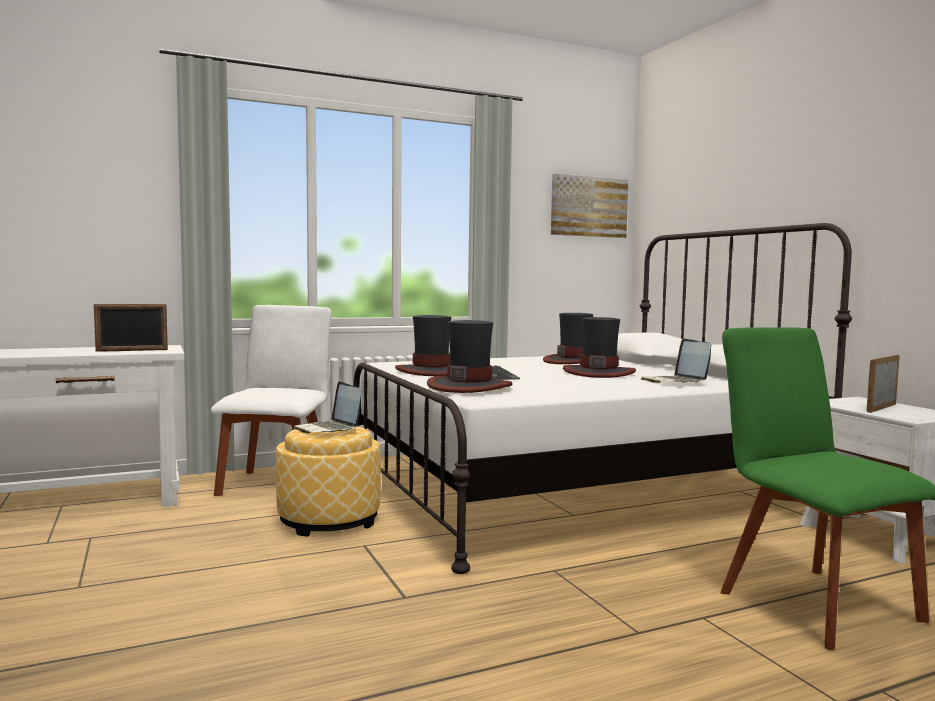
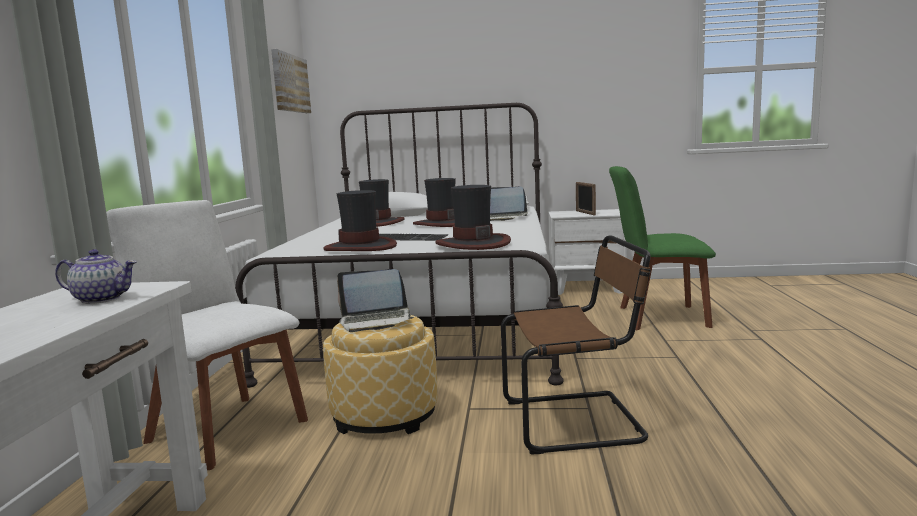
camera: 60 degrees left, 5 degrees up
(132, 350) = (102, 299): picture frame -> teapot
(365, 596) = (577, 421): none -> brown chair

